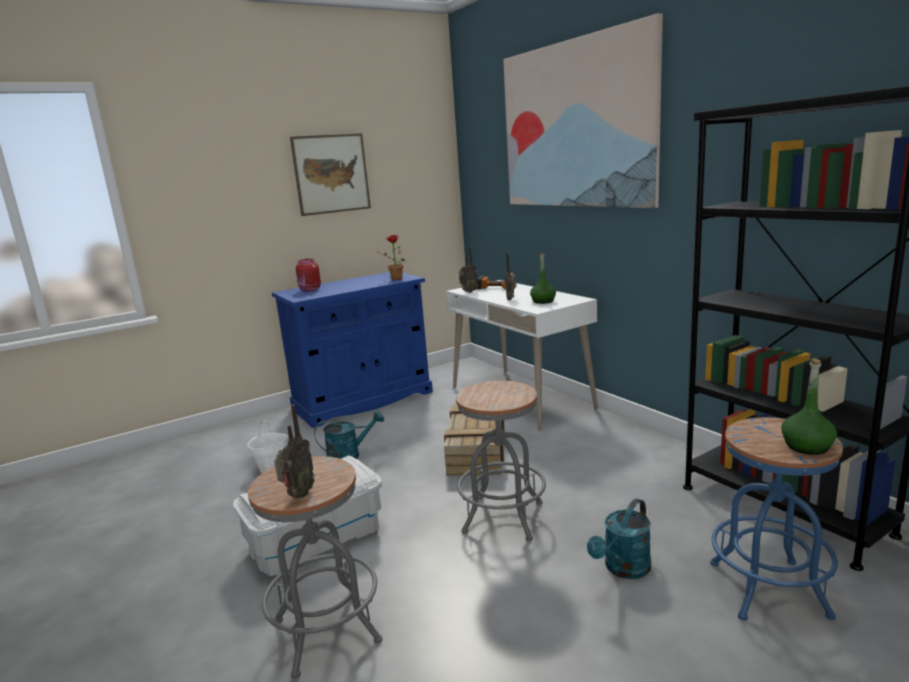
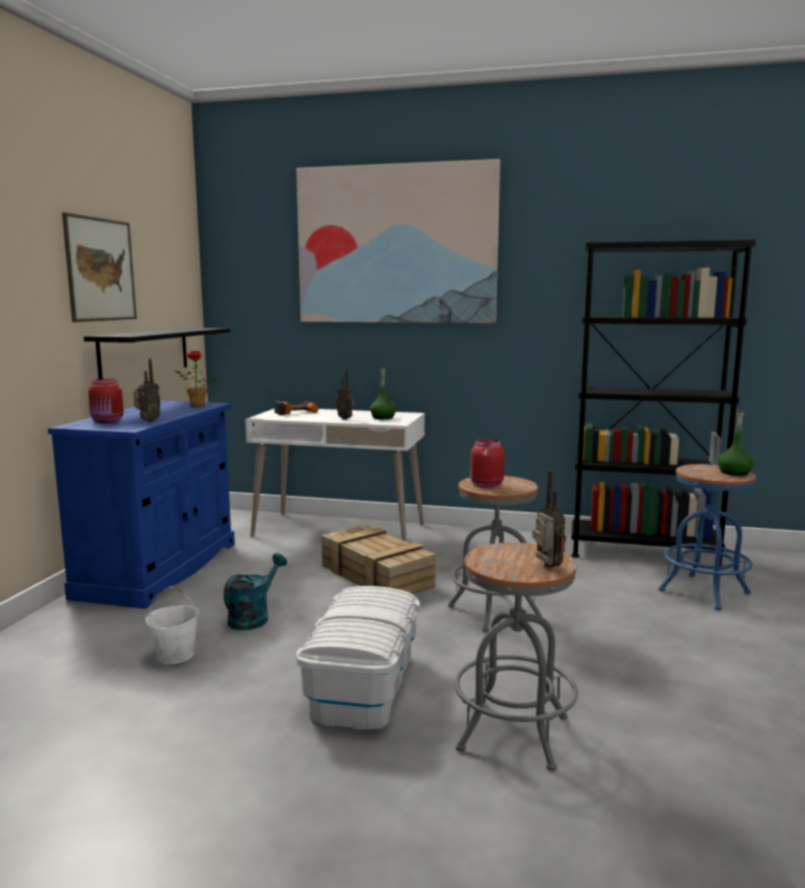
camera: 45 degrees left, 5 degrees down
(382, 233) = (145, 352): none -> black shelf
(468, 292) = (277, 417): radio -> radio (147, 421)
(483, 393) = (485, 485): none -> red jar
(623, 569) = (624, 611): turquoise watering can -> none

